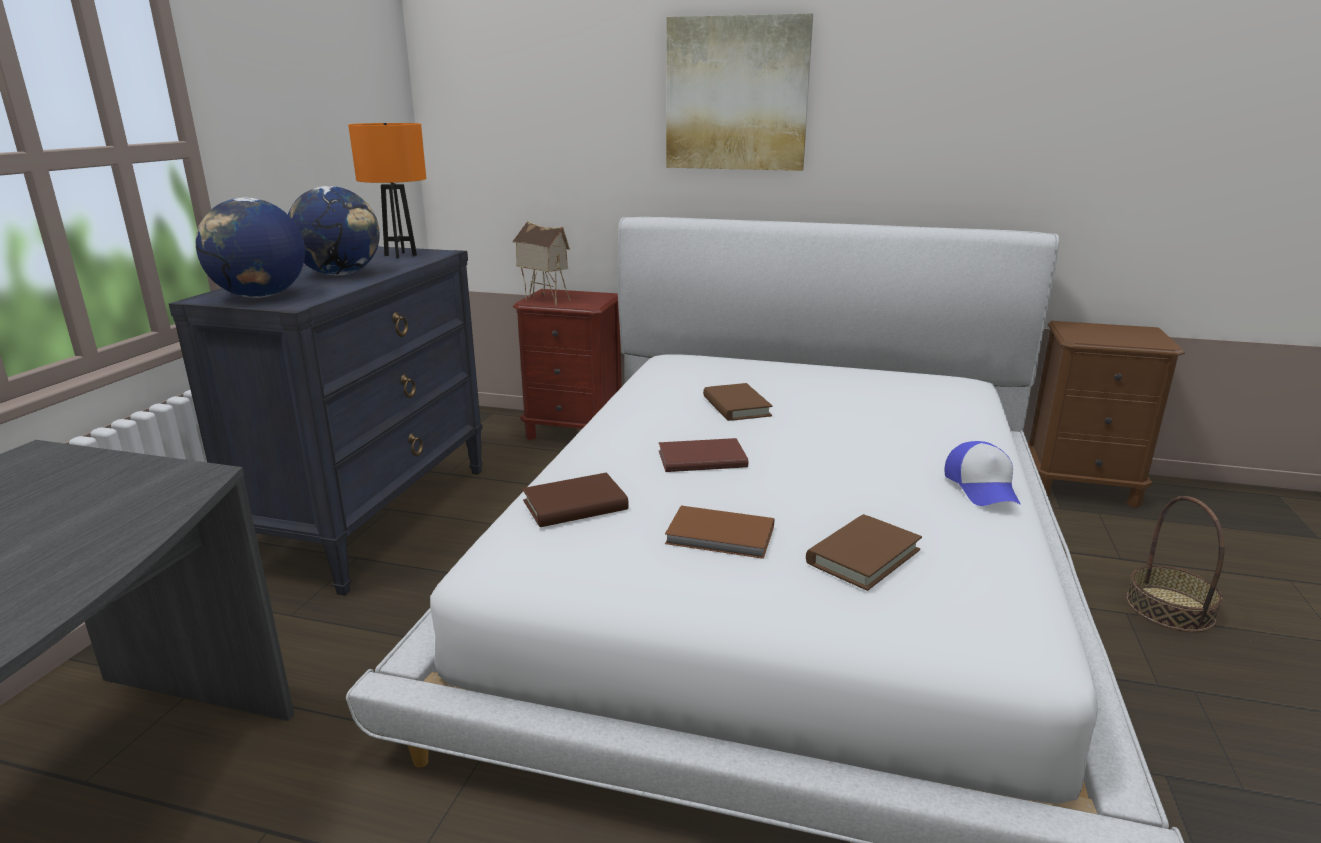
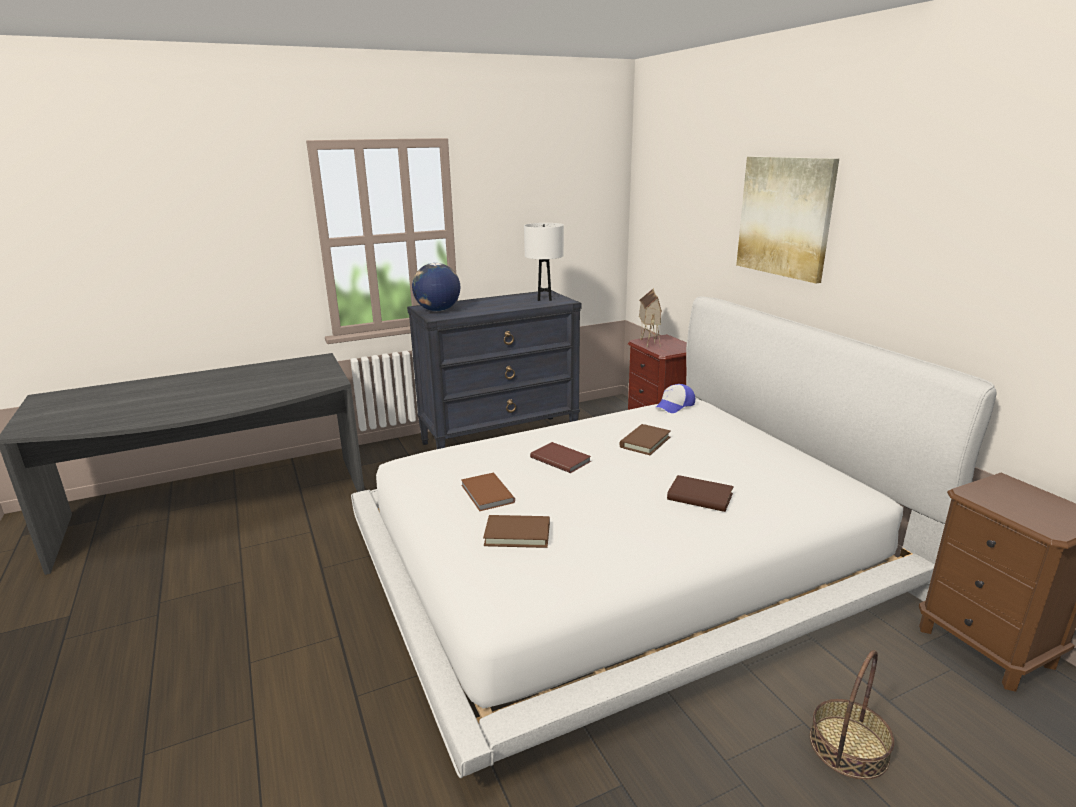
camera: 50 degrees right, 0 degrees up
(340, 274) = (492, 305): globe -> none
(401, 255) = (544, 299): orange table lamp -> white table lamp
(575, 506) = (467, 454): brown book -> brown book (699, 497)
(982, 487) = (664, 545): cap -> cap (674, 405)

